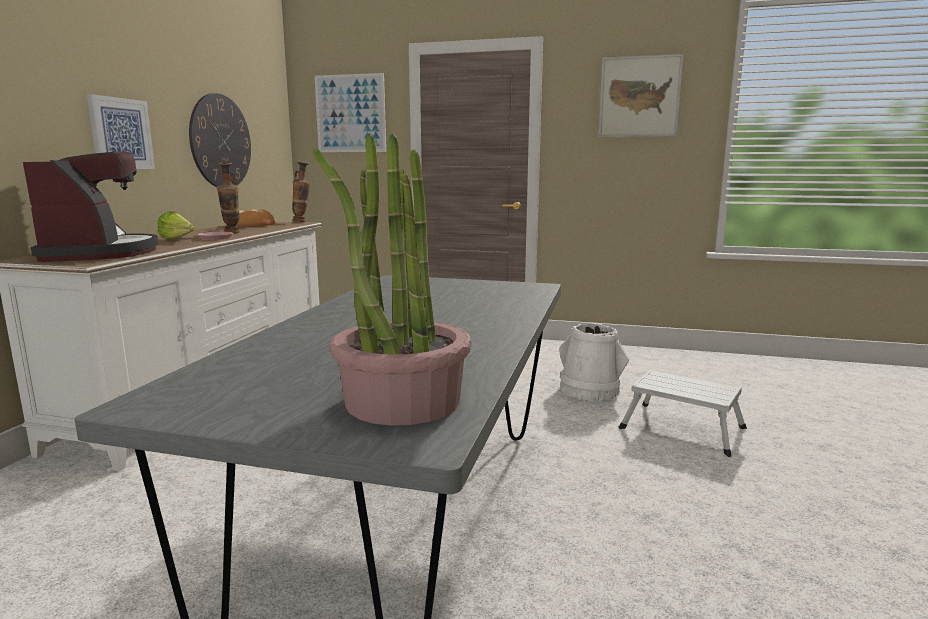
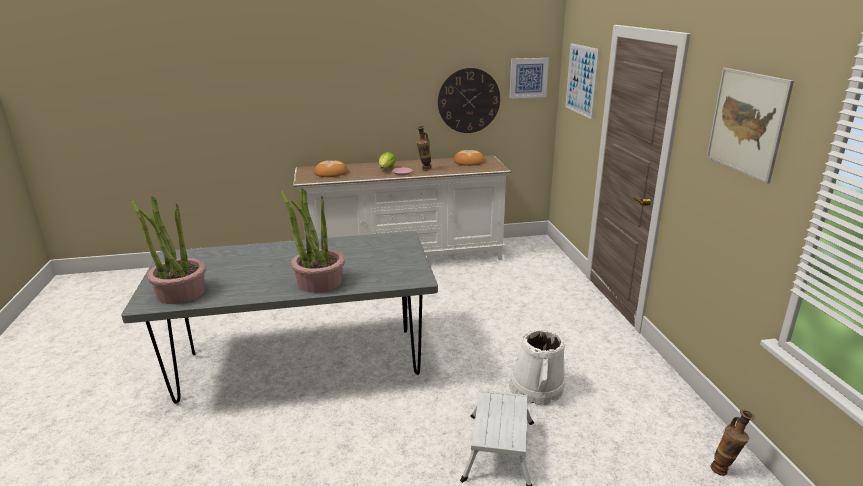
camera: 65 degrees right, 10 degrees up
(100, 253) = (331, 173): coffee machine -> bread
(121, 134) = (382, 103): picture -> picture (528, 77)
(302, 222) = (503, 166): vase -> vase (724, 471)
(488, 317) = (319, 282): none -> potted plant

